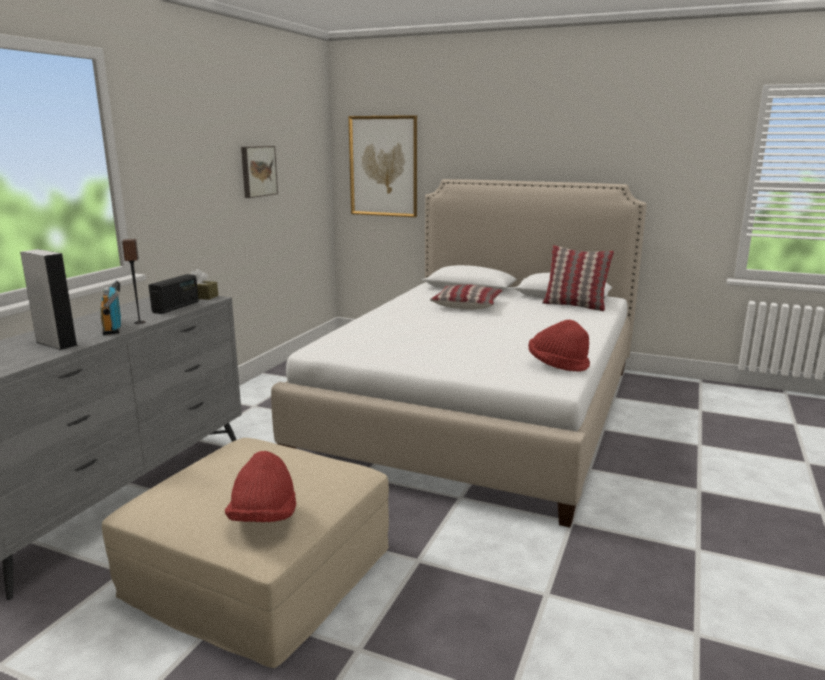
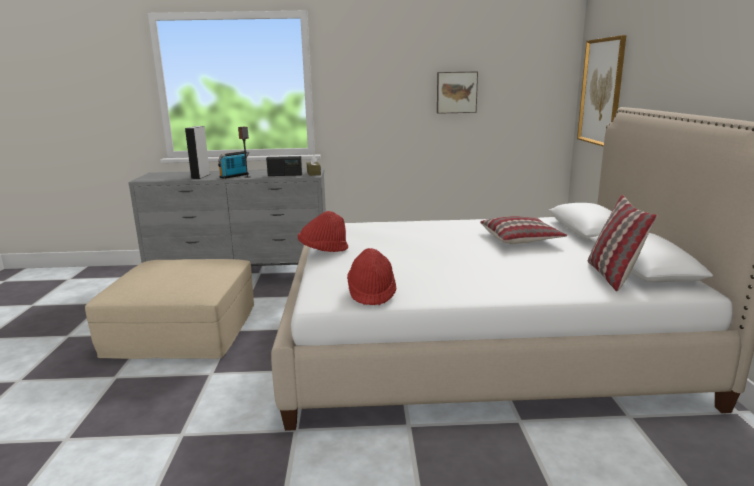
camera: 65 degrees right, 0 degrees up
(264, 518) = (133, 284): red hat -> red hat (323, 250)

